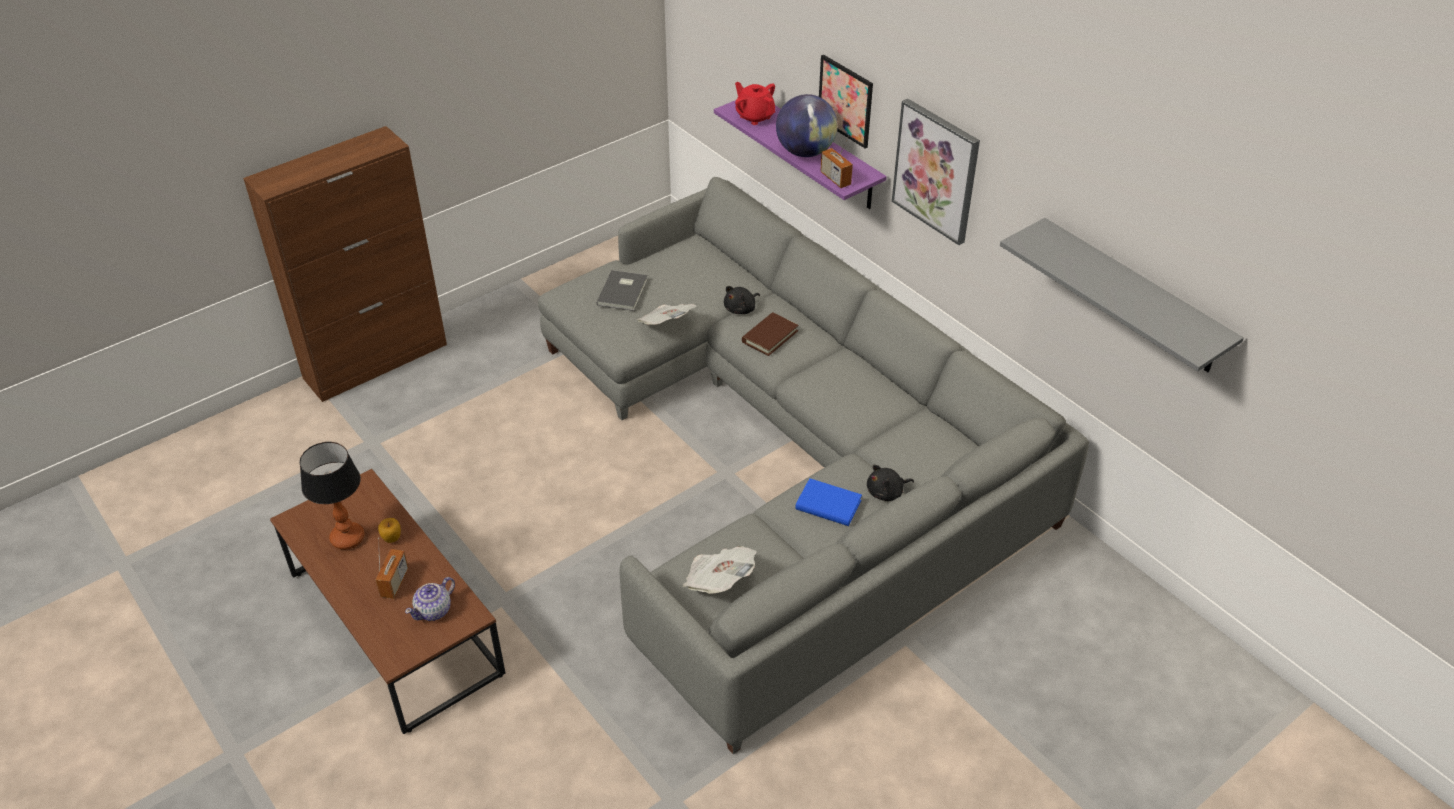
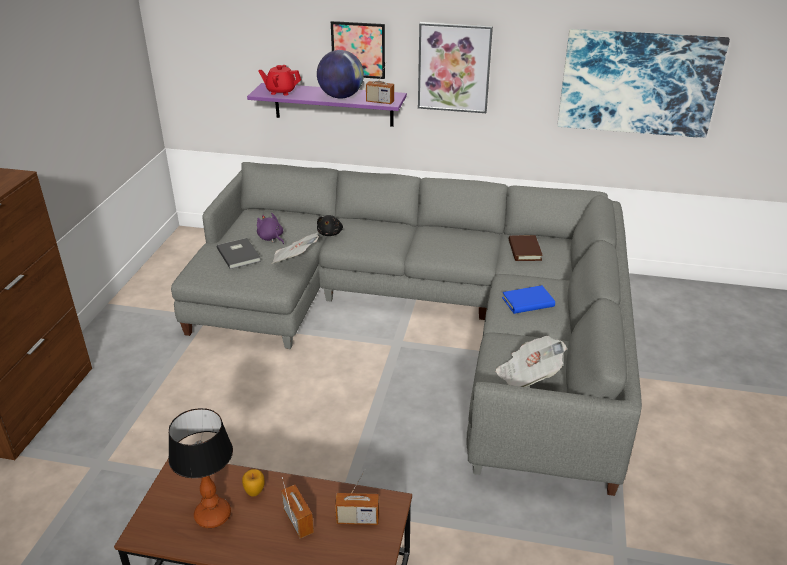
camera: 40 degrees left, 10 degrees down
(434, 610) = (357, 519): teapot -> radio
(674, 286) = (271, 238): none -> purple plush toy
(770, 336) = (370, 238): brown book -> brown book (524, 250)
(887, 493) = (546, 281): black plush toy -> none
(1133, 297) = (638, 83): grey shelf -> picture

